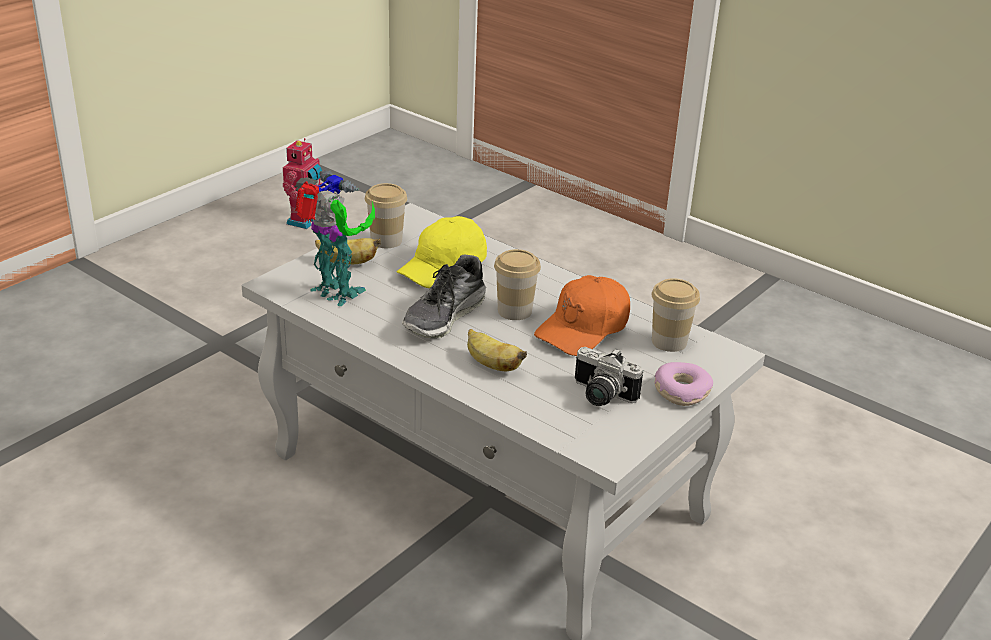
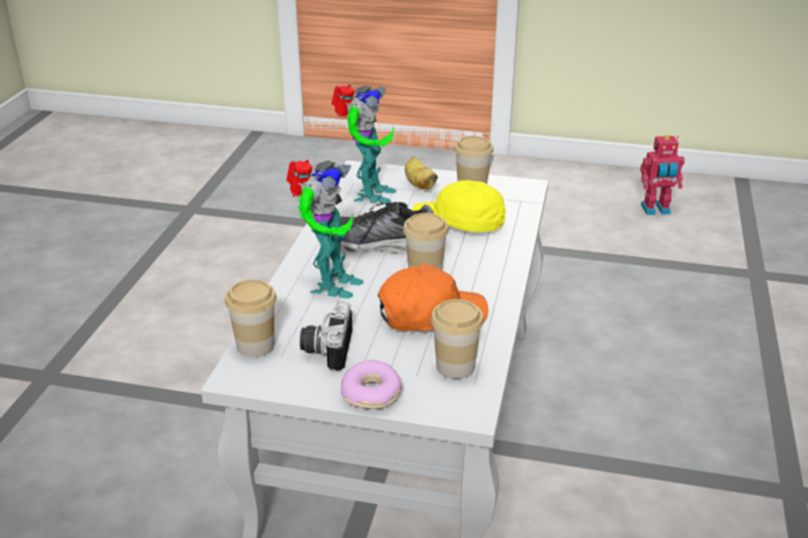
camera: 65 degrees right, 0 degrees up
(491, 365) = (330, 285): banana -> toy robot
(565, 433) = (255, 345): none -> cup
(584, 329) = (431, 314): orange cap -> orange cap turned 150 degrees clockwise

